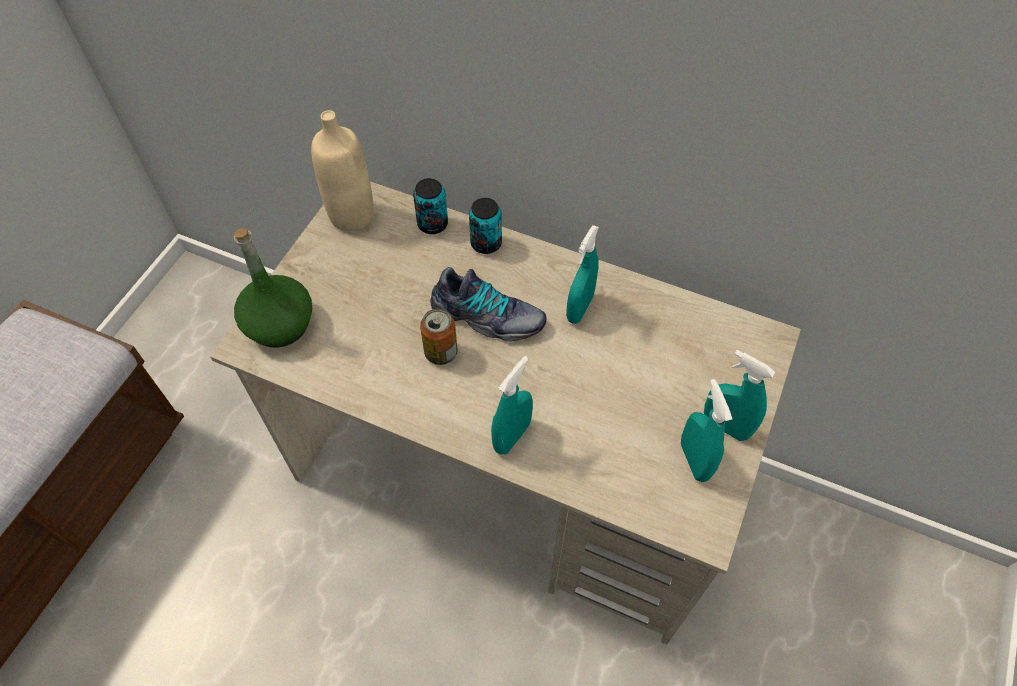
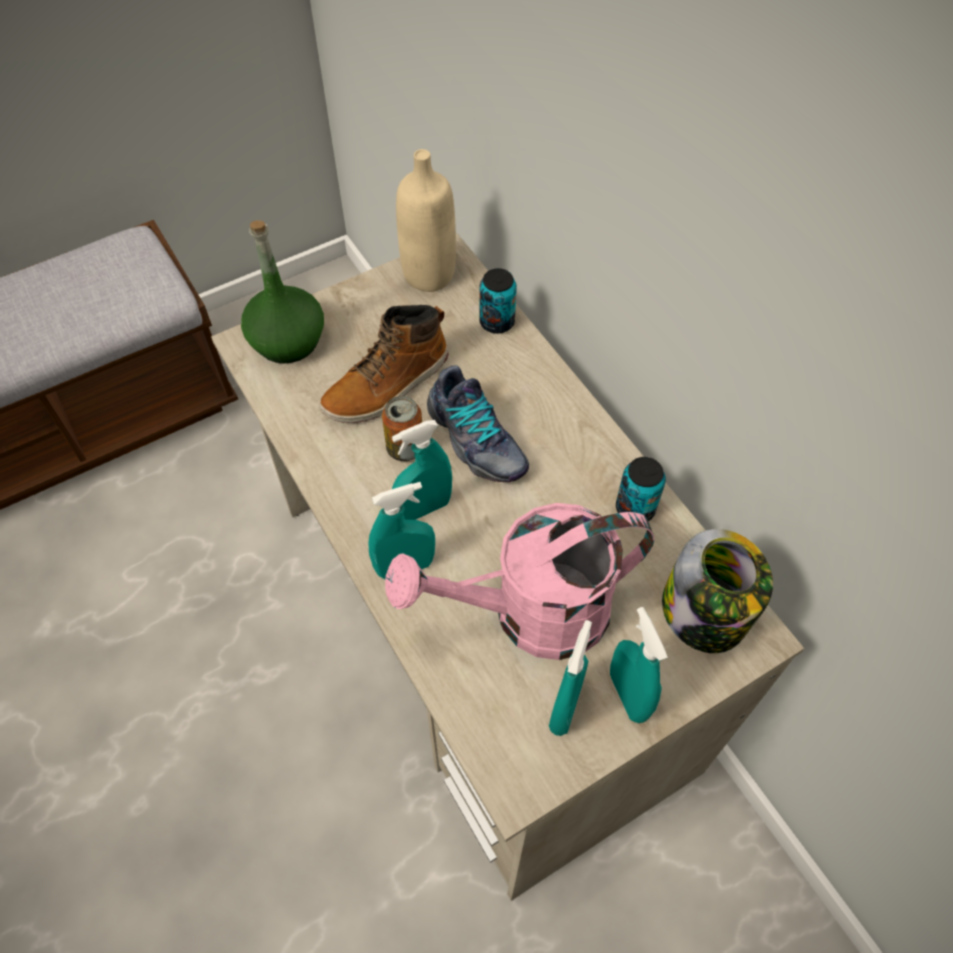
camera: 35 degrees right, 0 degrees up
(389, 314) = (388, 385): none -> boot
(486, 243) = (533, 368): can -> can (635, 508)
(579, 308) = (574, 484): turquoise spray bottle -> turquoise spray bottle (424, 508)
(623, 414) = (530, 615): none -> pink watering can
(729, 344) = (705, 614): none -> jar

